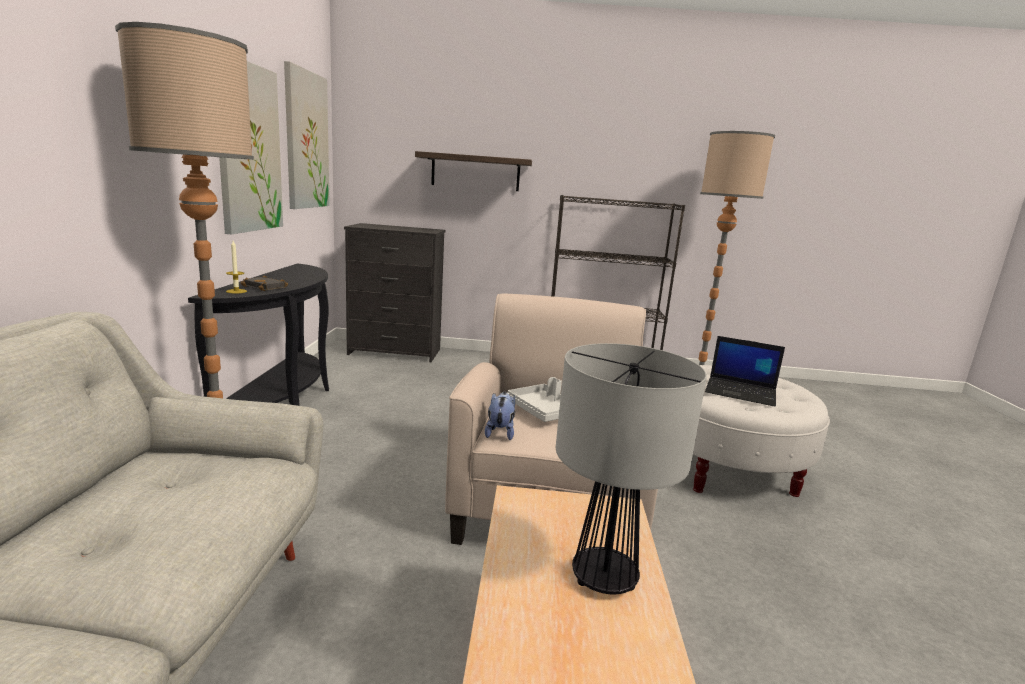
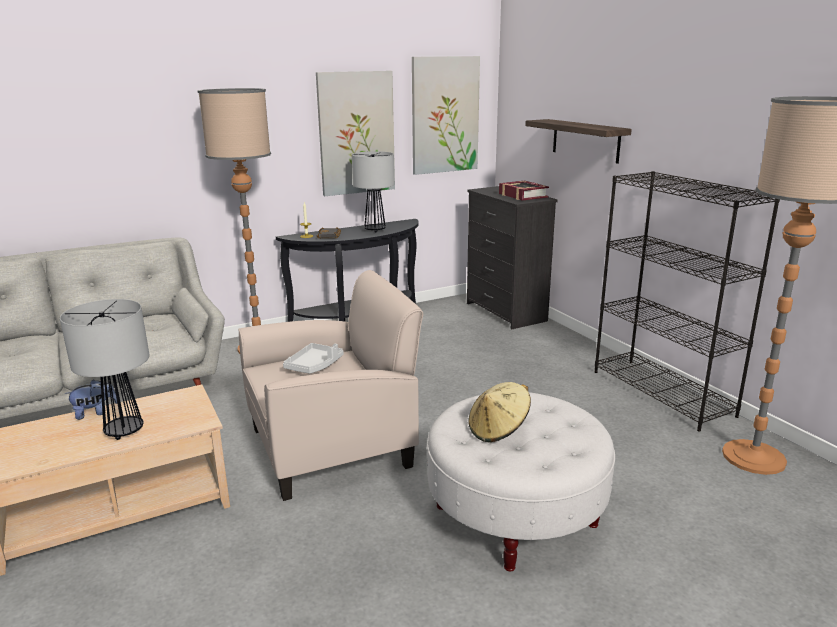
camera: 60 degrees right, 5 degrees up
(298, 276) = (375, 230): none -> table lamp
(411, 228) = (522, 195): none -> book
(500, 432) = (271, 365): plush toy -> plush toy (95, 413)
(741, 392) = (498, 430): laptop -> beige hat

